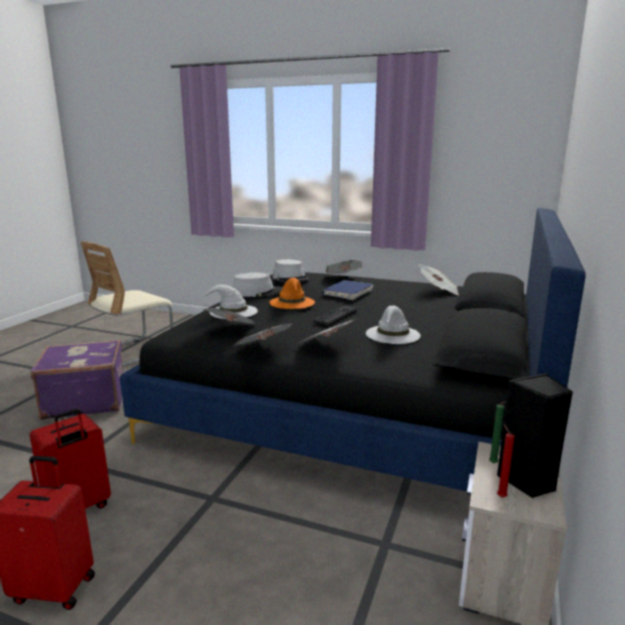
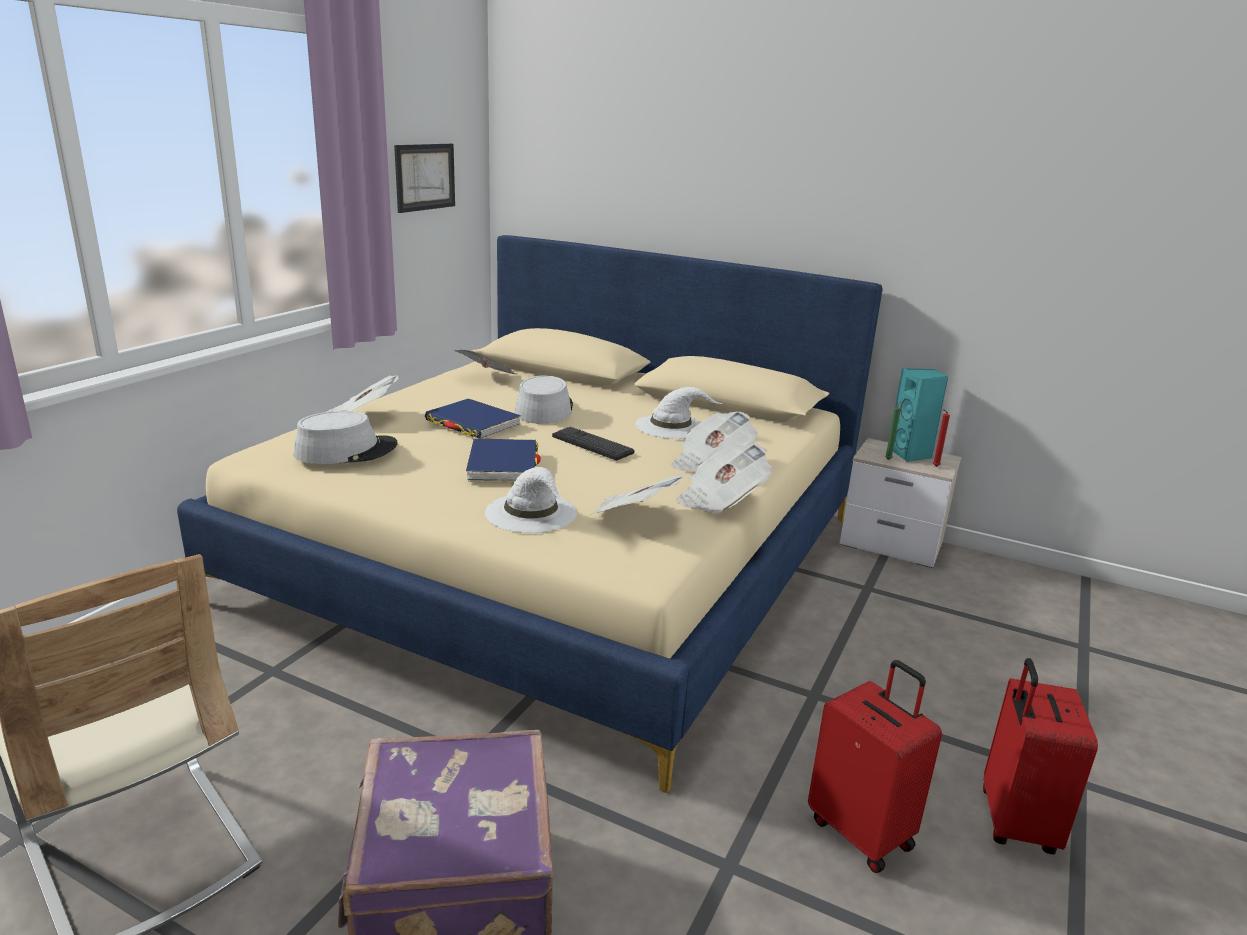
camera: 85 degrees left, 5 degrees up
(257, 292) = (411, 487): grey hat -> grey hat (544, 409)
(292, 302) = (503, 465): orange hat -> blue book
(361, 398) = (561, 557): black bed -> beige bed
(481, 161) = (425, 177): none -> picture
(527, 482) = (911, 454): black speaker -> turquoise speaker

